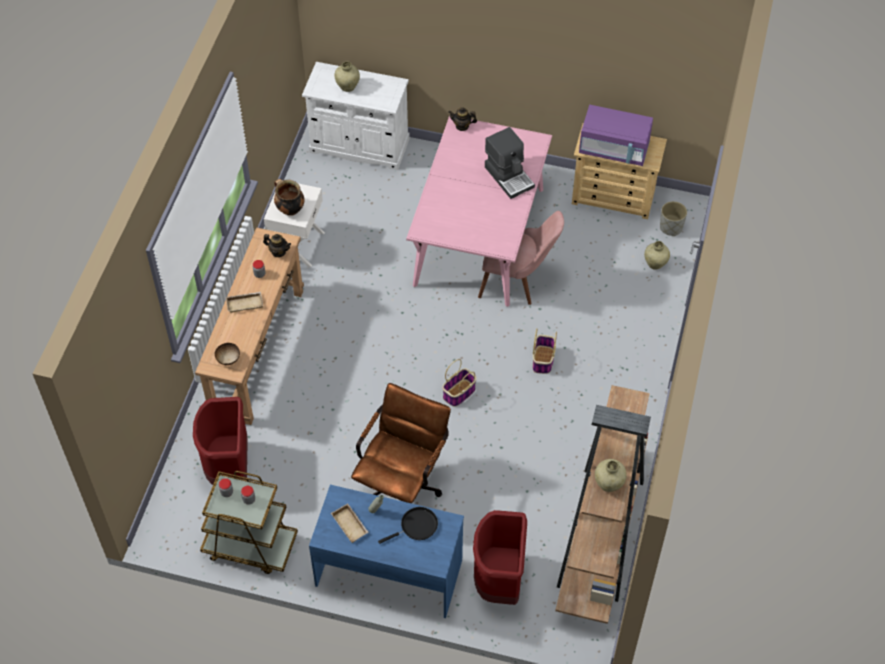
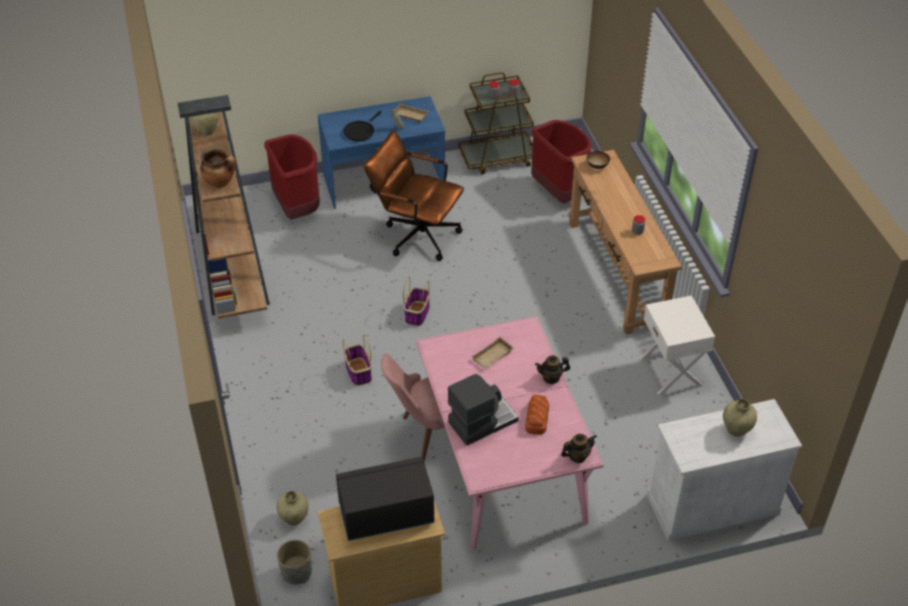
camera: 150 degrees right, 10 degrees down
(245, 303) = (626, 206): beige tray -> beige tray (493, 357)
(278, 252) = (640, 254): teapot -> teapot (551, 378)
(289, 209) = (676, 313): cooking pot -> cooking pot (220, 183)
(402, 484) = (416, 234): brown office chair -> brown office chair turned 120 degrees clockwise
(469, 162) = (536, 418): none -> bread
(509, 176) = (481, 421): coffee machine -> coffee machine turned 120 degrees clockwise
(614, 149) = (386, 514): purple microwave -> black microwave

